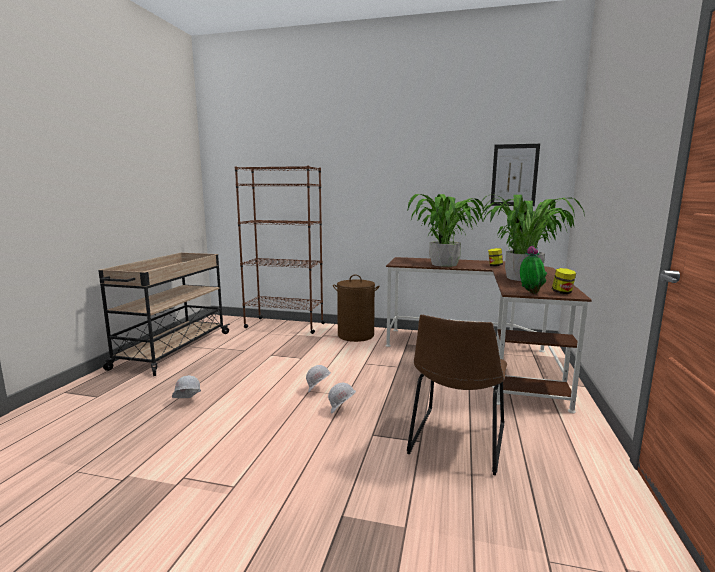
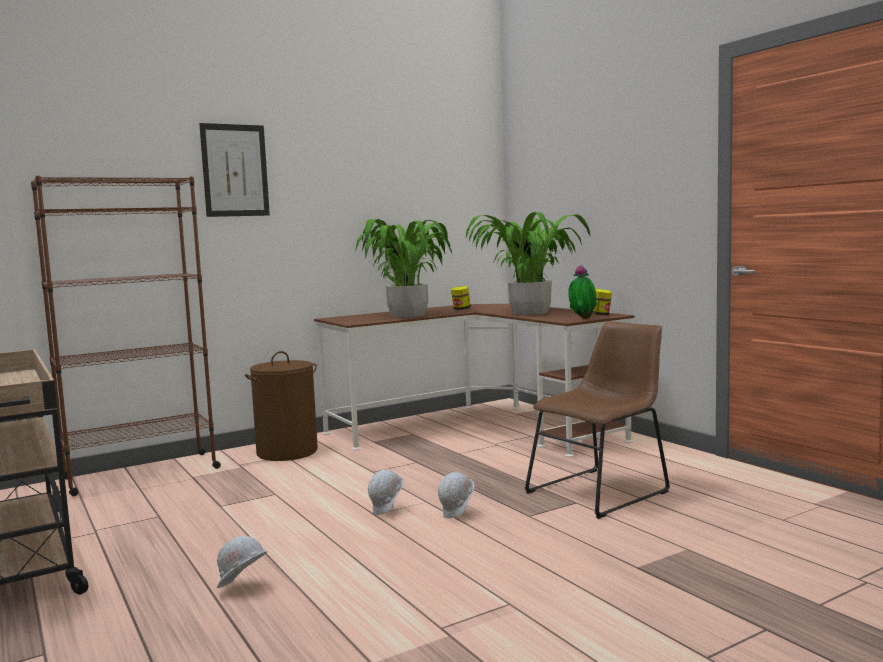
camera: 45 degrees left, 5 degrees down
(456, 442) = (601, 491): brown chair -> brown chair turned 105 degrees counterclockwise
(514, 175) = (447, 194): picture -> picture (235, 170)

